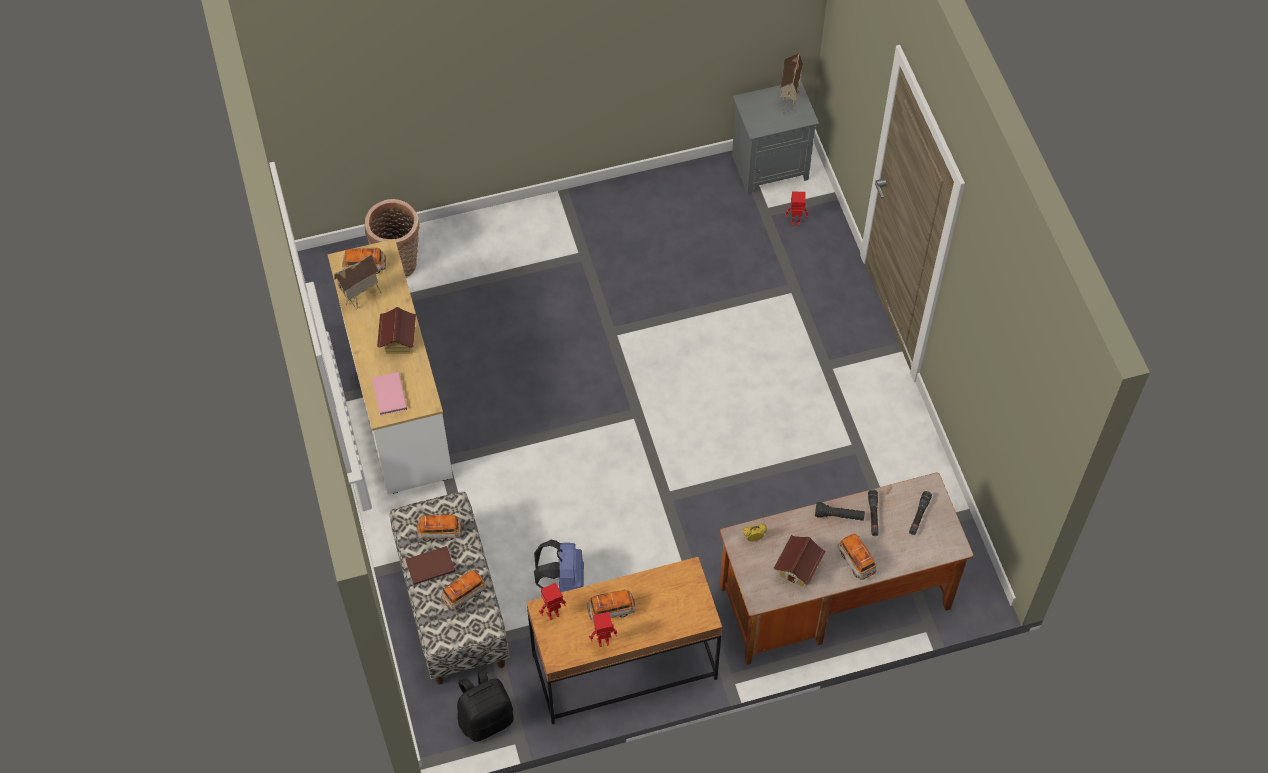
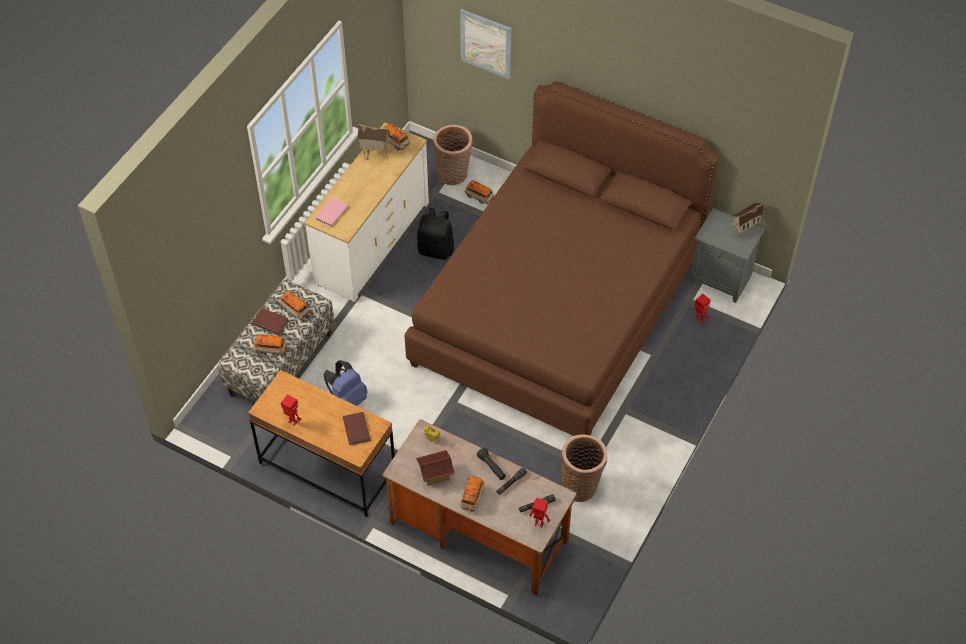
camera: 45 degrees right, 5 degrees down
(392, 81) = (486, 43): none -> picture
(398, 341) = (367, 191): toy house -> none
(486, 718) = (232, 432): black backpack -> black backpack (436, 249)
(553, 614) = (285, 387): toy robot -> toy robot (539, 524)
(611, 610) = (316, 410): toy car -> toy car (479, 197)
(657, 317) = (558, 308): none -> brown bed
(673, 594) = (355, 430): none -> brown book
(871, 471) = (581, 485): none -> basket

